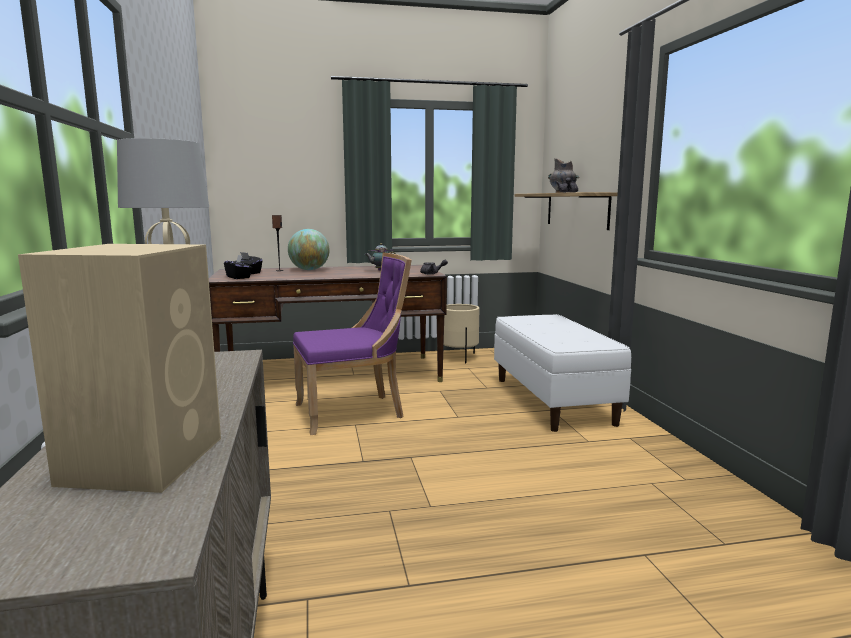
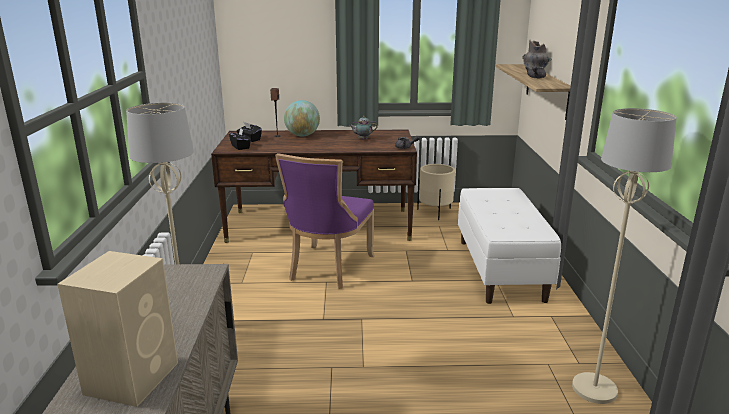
camera: 10 degrees right, 10 degrees up
(353, 412) = (328, 269): purple chair -> purple chair turned 120 degrees clockwise
(717, 503) = (593, 389): none -> beige floor lamp

